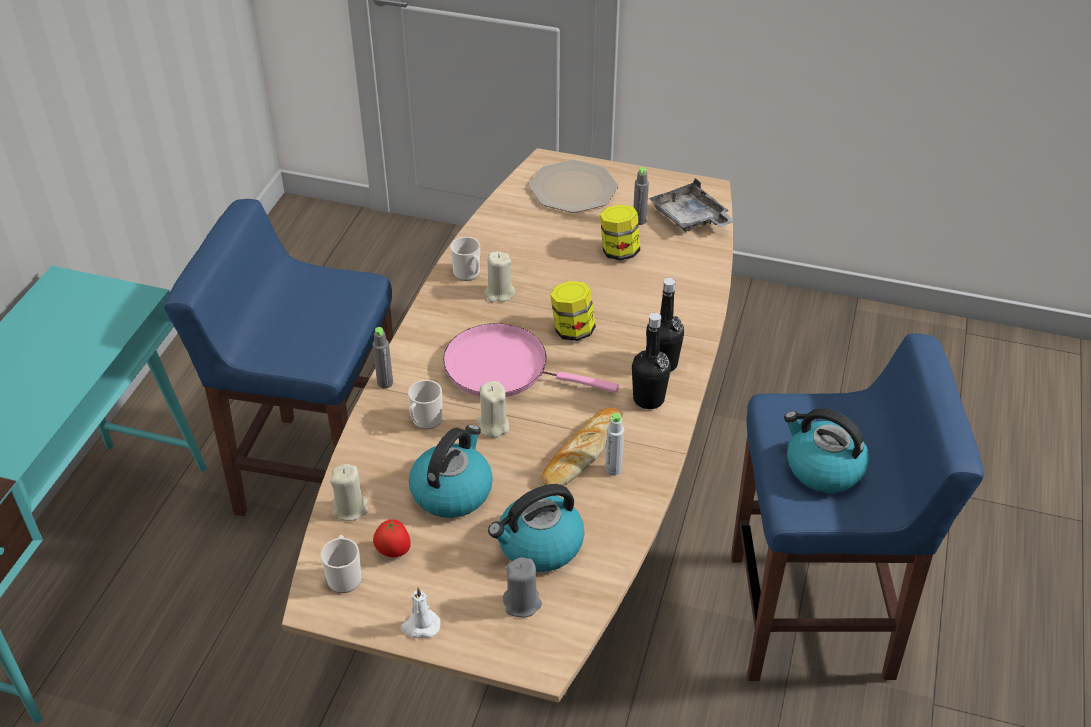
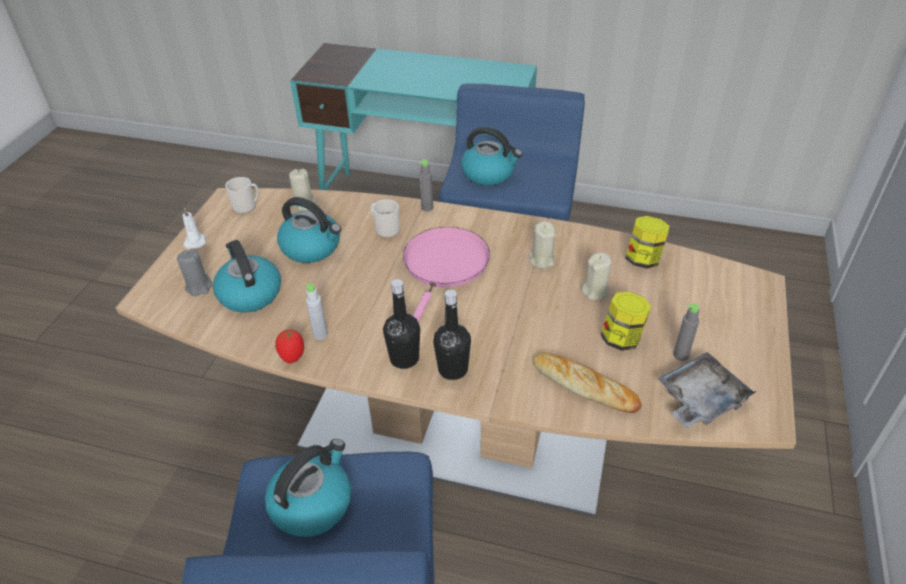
camera: 90 degrees right, 0 degrees up
(305, 334) = (489, 173): none -> kettle
(393, 552) = (262, 225): tomato -> tomato (293, 356)
(468, 274) = (565, 241): mug -> none
(493, 426) = (377, 264): beige candle -> beige candle (595, 291)
(572, 330) = (496, 307): jar -> jar (643, 259)
(573, 189) = (720, 303): plate -> none
(582, 453) = (342, 315): bread -> bread (584, 386)

